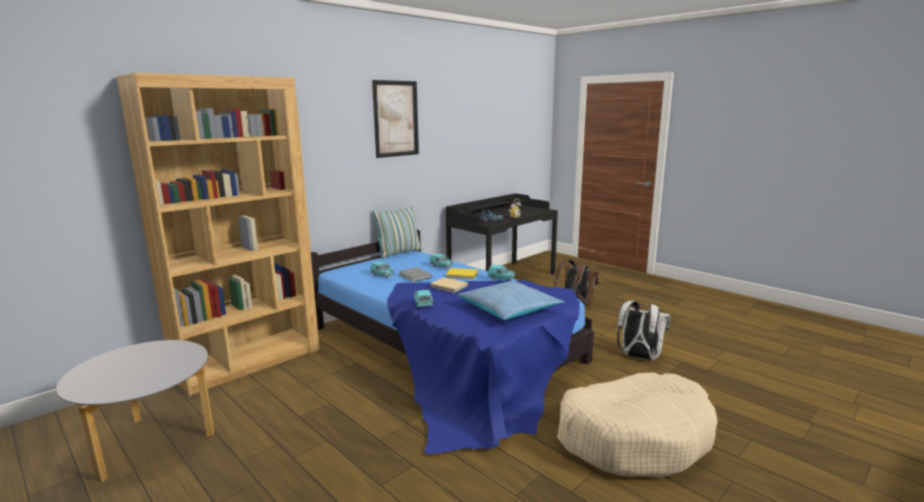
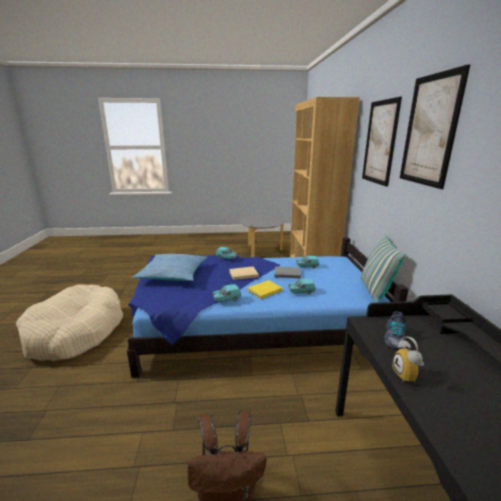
camera: 130 degrees right, 5 degrees up
(332, 132) = (380, 142): none -> picture
(638, 357) = (84, 414): white backpack -> none

